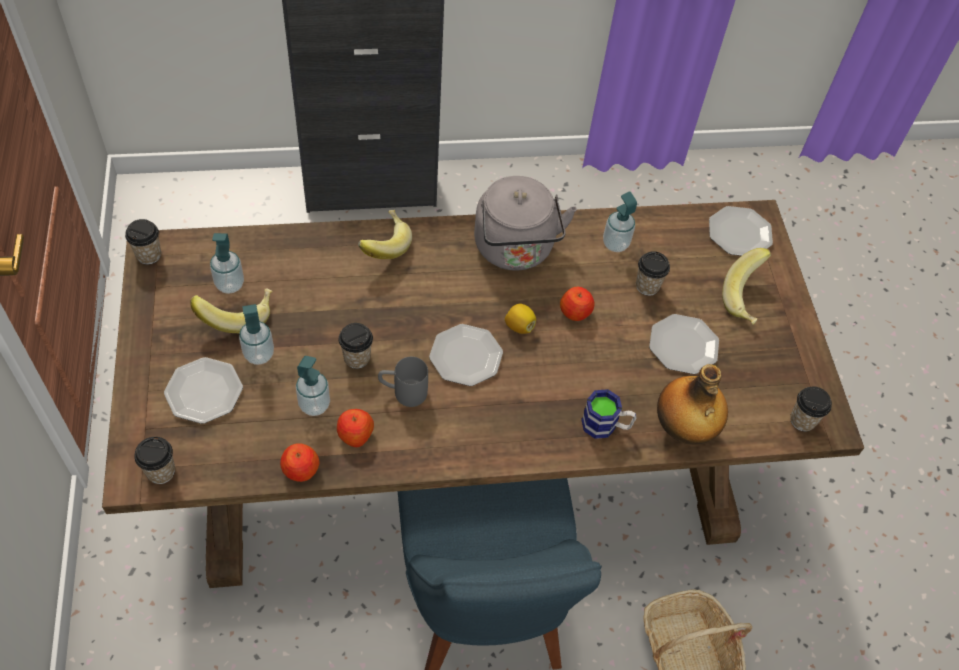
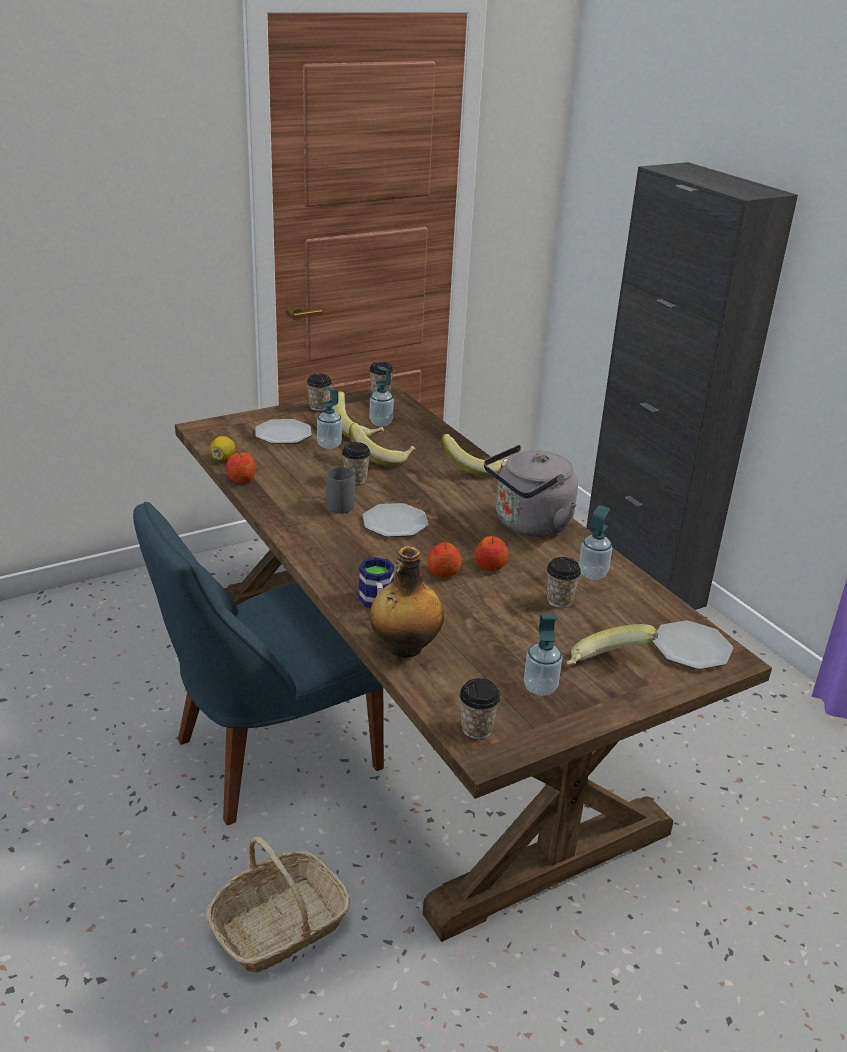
camera: 70 degrees right, 25 degrees down
(161, 472) = (211, 434): cup -> cup (319, 407)
(314, 405) = (301, 472): soap dispenser -> soap dispenser (540, 687)
(319, 315) = (382, 458): none -> banana
(355, 434) = (286, 492): apple -> apple (443, 572)
(519, 326) = (448, 541): lemon -> lemon (223, 459)
(682, 345) = (506, 632): plate -> none

